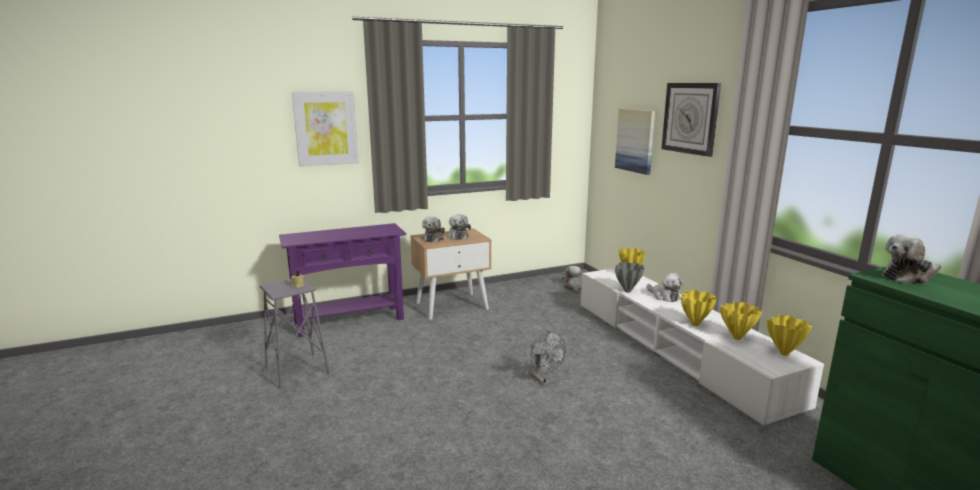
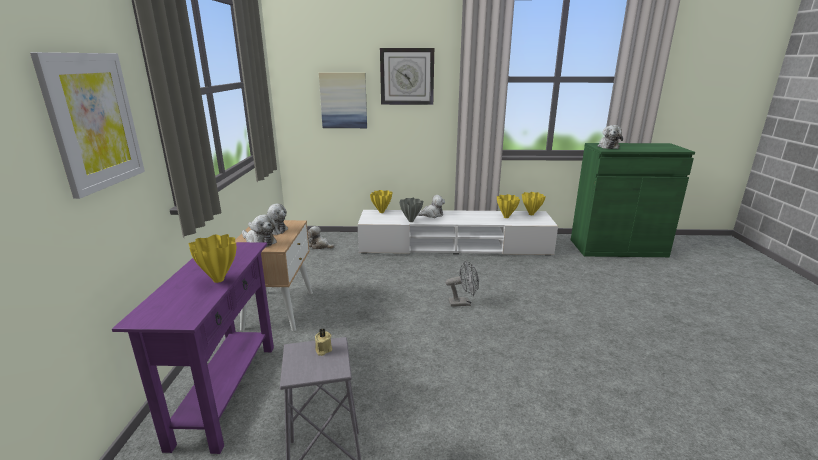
camera: 65 degrees left, 5 degrees up
(695, 324) = (481, 220): yellow vase -> yellow vase (219, 279)

